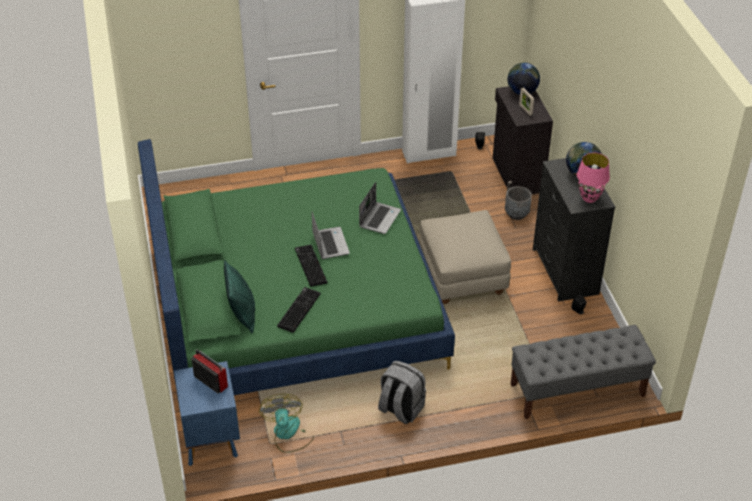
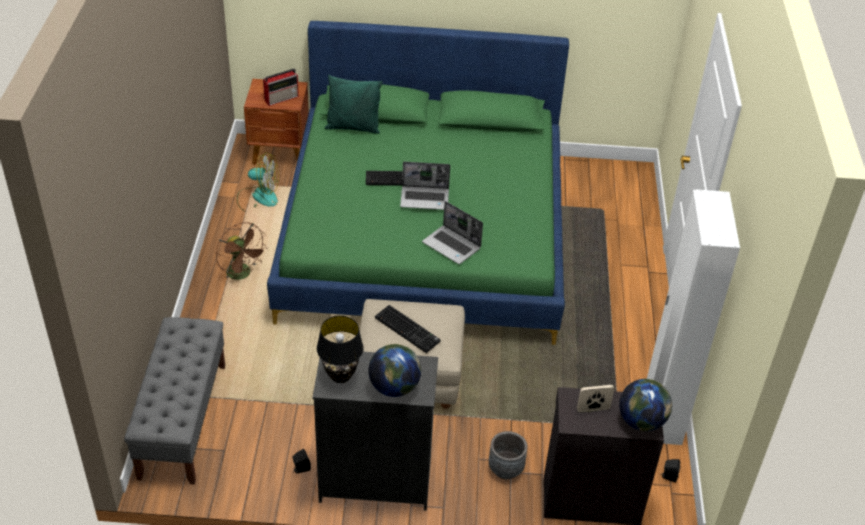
camera: 105 degrees right, 0 degrees up
(211, 439) = (281, 153): blue nightstand -> brown nightstand
(298, 309) = (339, 160): keyboard -> keyboard (408, 329)
(400, 409) = (242, 274): grey backpack -> brown fan
(589, 198) = (340, 376): pink table lamp -> black table lamp

